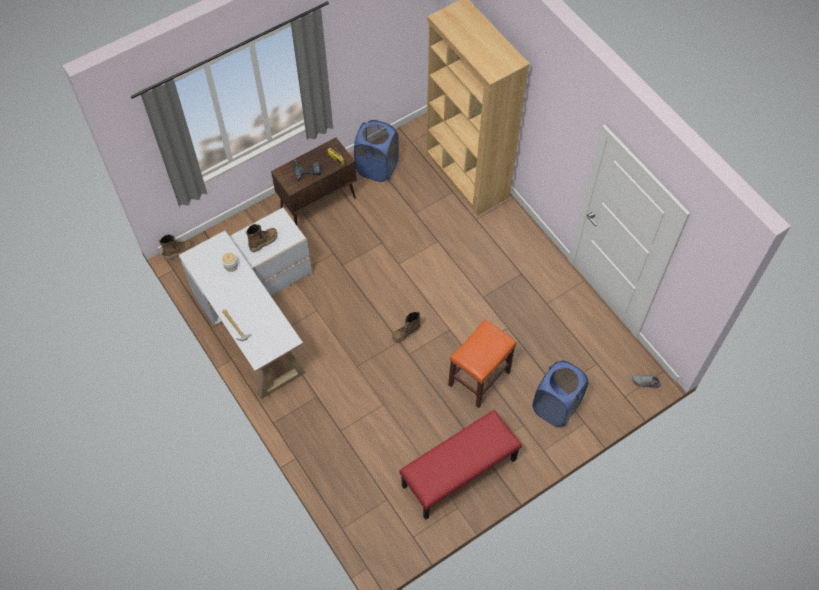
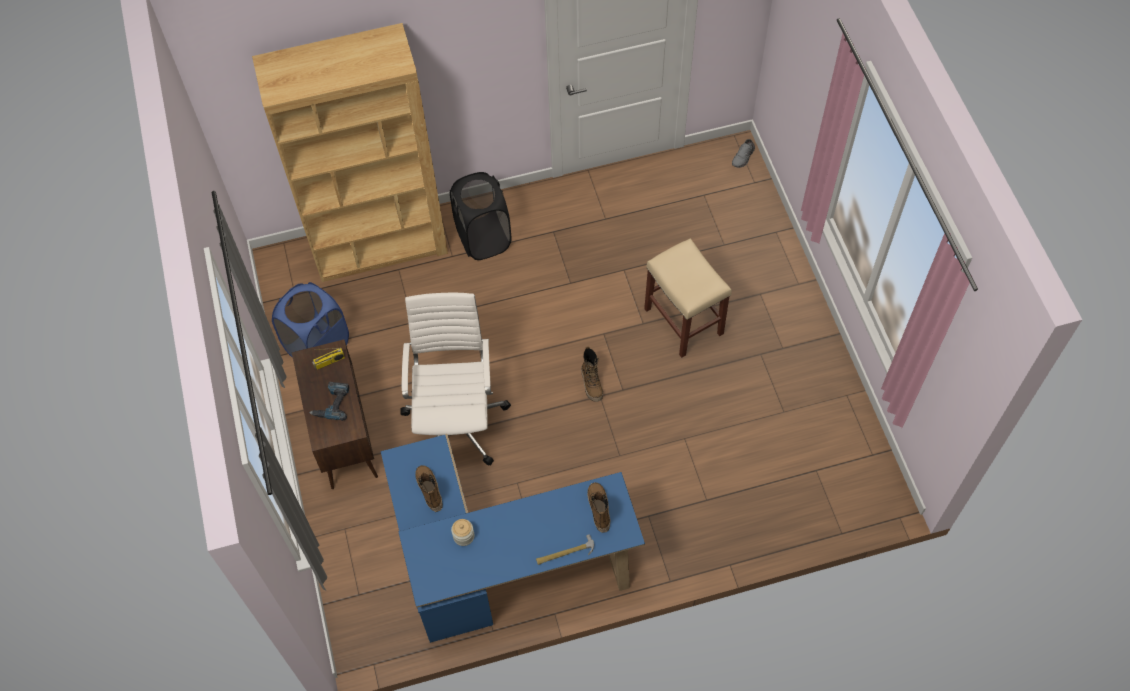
camera: 70 degrees left, 0 degrees up
(179, 251) = (345, 648): boot -> boot (598, 509)
(257, 317) = (499, 563): white desk -> blue desk
(350, 261) = (456, 420): none -> white office chair
(459, 474) = (804, 381): red bench -> none
(479, 379) = (684, 322): orange stool -> beige stool
(497, 233) = (483, 238): none -> black laundry basket
(556, 406) = (746, 253): blue laundry basket -> none

